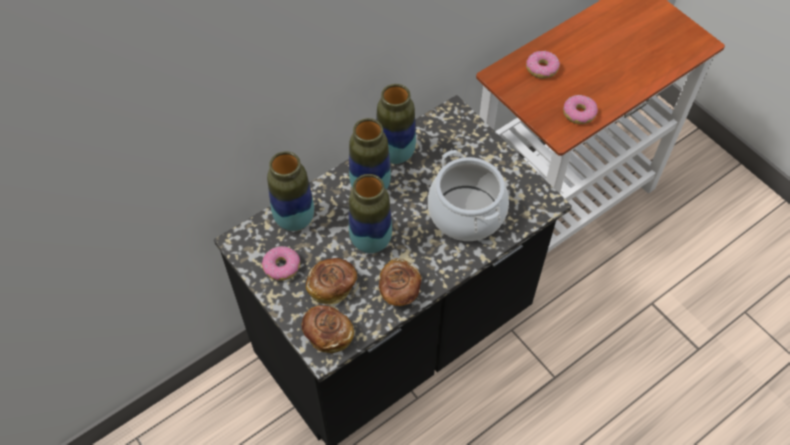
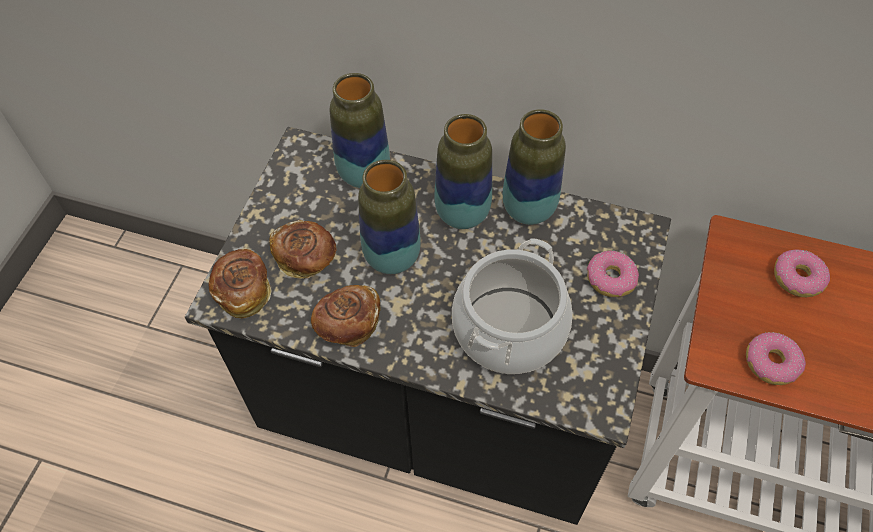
camera: 55 degrees right, 0 degrees up
(281, 267) = (296, 200): donut -> donut (610, 279)

